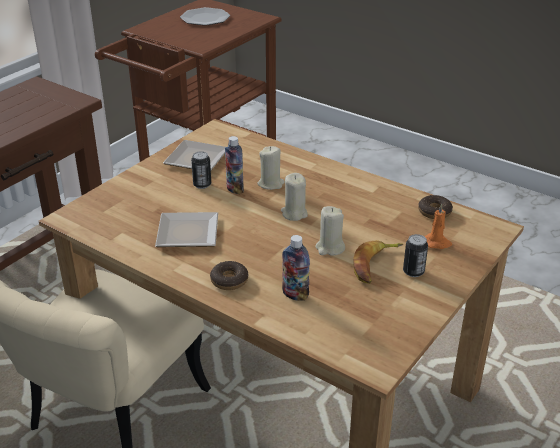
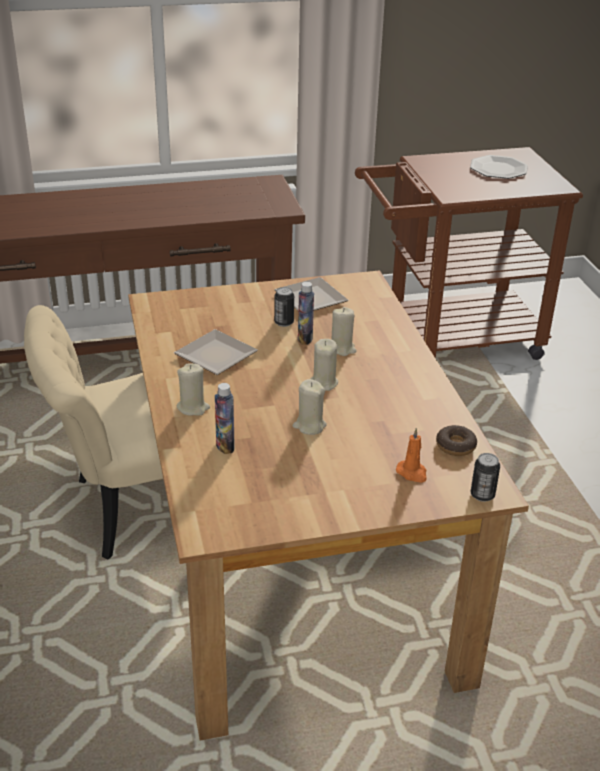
camera: 40 degrees right, 0 degrees up
(229, 280) = (193, 408): donut -> beige candle
(375, 265) = (326, 460): banana -> none
(413, 272) = (350, 484): can -> can (482, 495)

